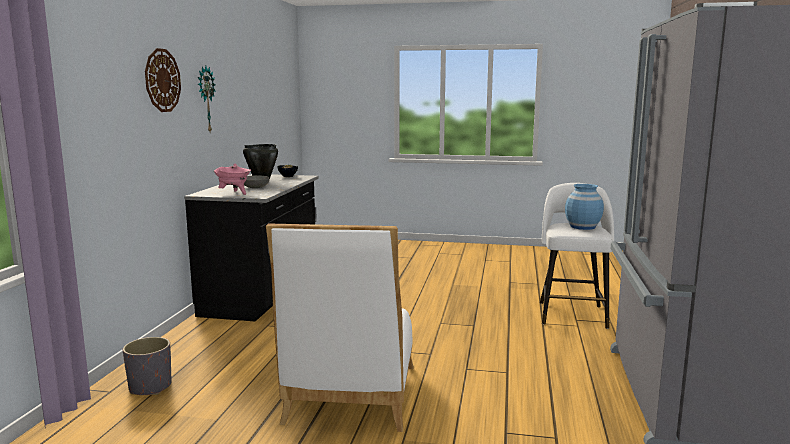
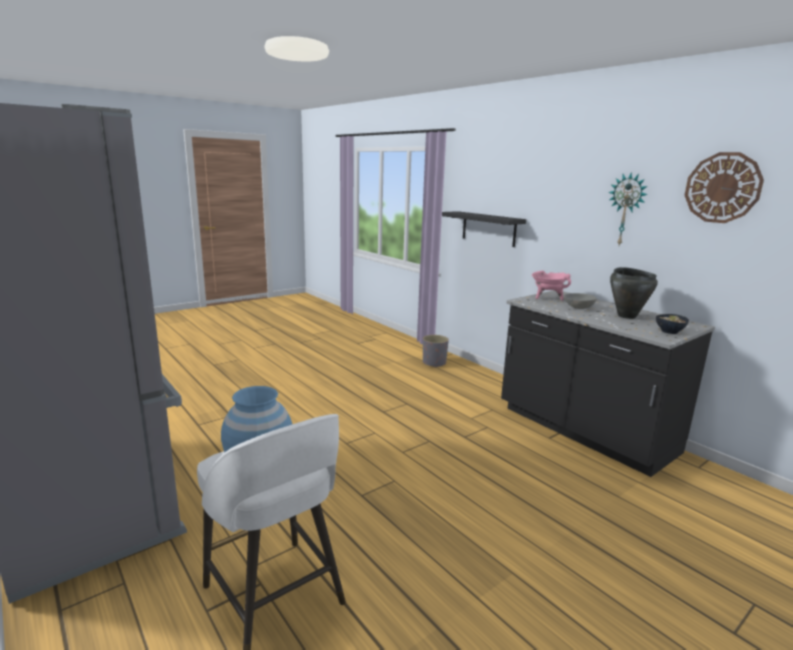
camera: 130 degrees right, 5 degrees up
(102, 151) = (488, 228): none -> black shelf
(162, 80) = (559, 186): wall clock -> wall clock (722, 188)
(350, 399) = (338, 396): white chair -> none

